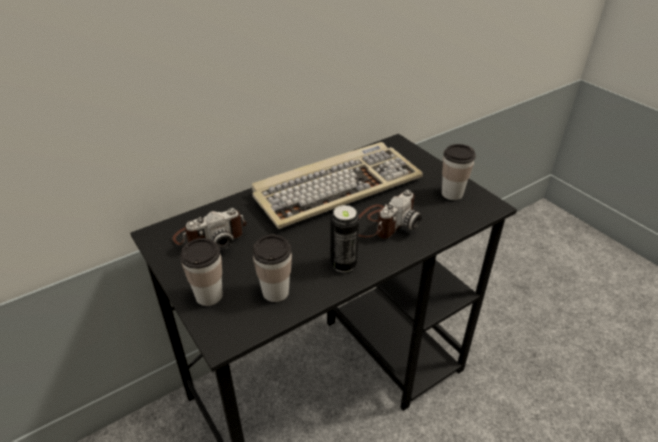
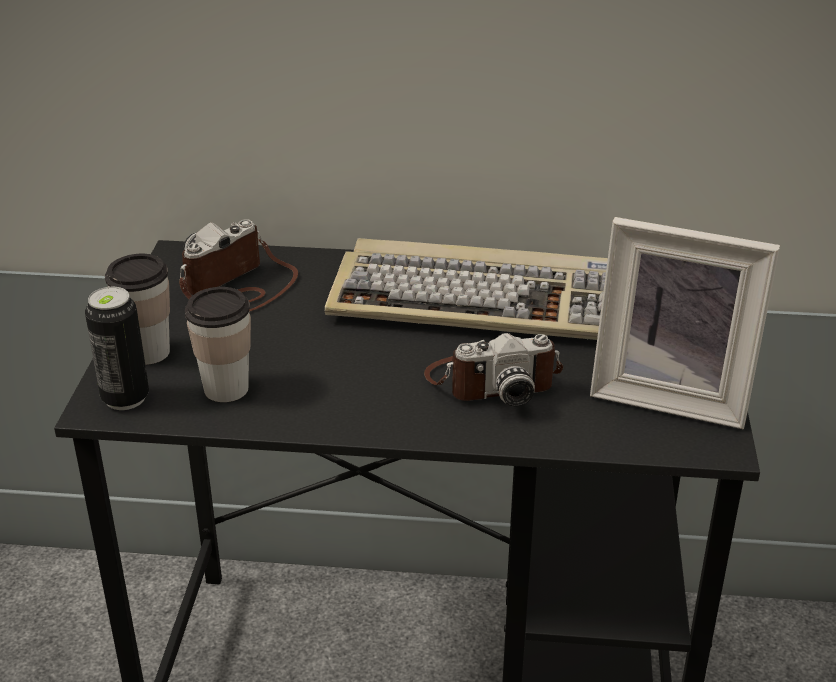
camera: 40 degrees right, 5 degrees down
(210, 236) = (239, 286): camera -> camera turned 120 degrees clockwise
(343, 264) = (356, 403): can -> can (125, 398)
(452, 193) = (671, 394): cup -> picture frame

